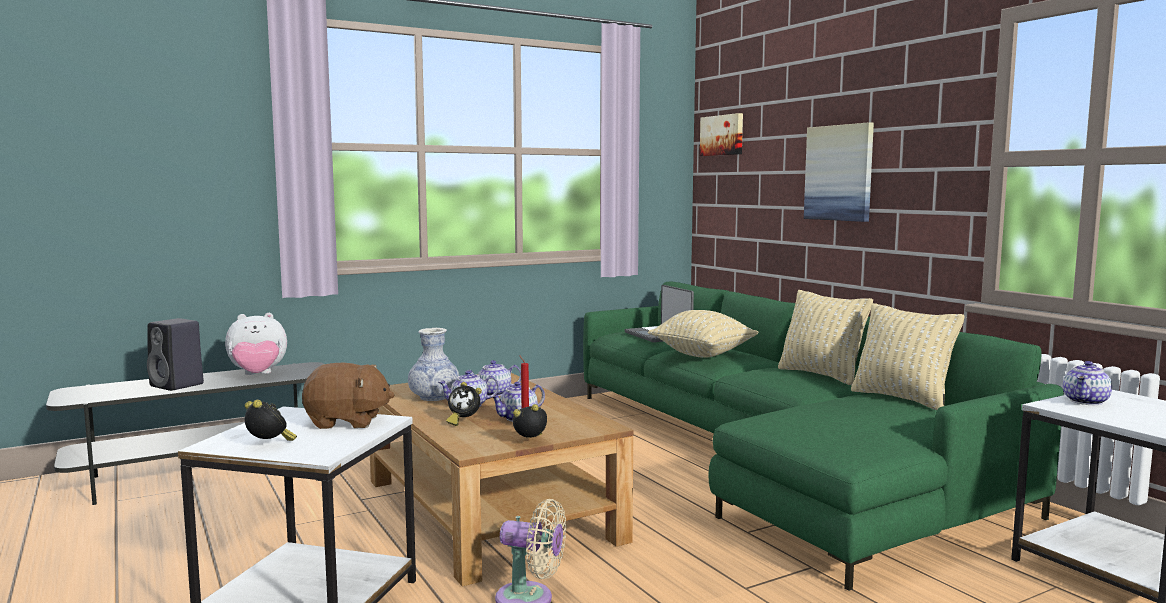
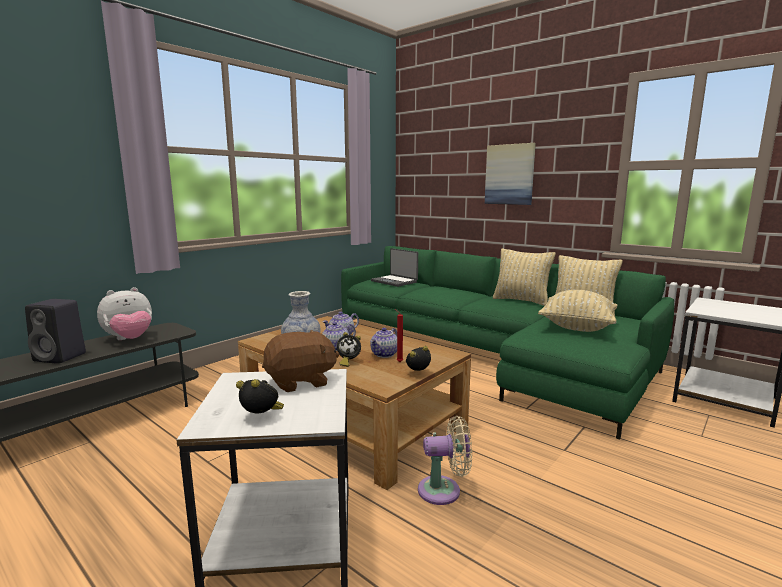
camera: 20 degrees left, 5 degrees up
(702, 354) = (438, 292): beige pillow -> beige pillow (577, 327)
(722, 135) = (419, 150): picture -> none
(1086, 402) = (710, 307): teapot -> none

